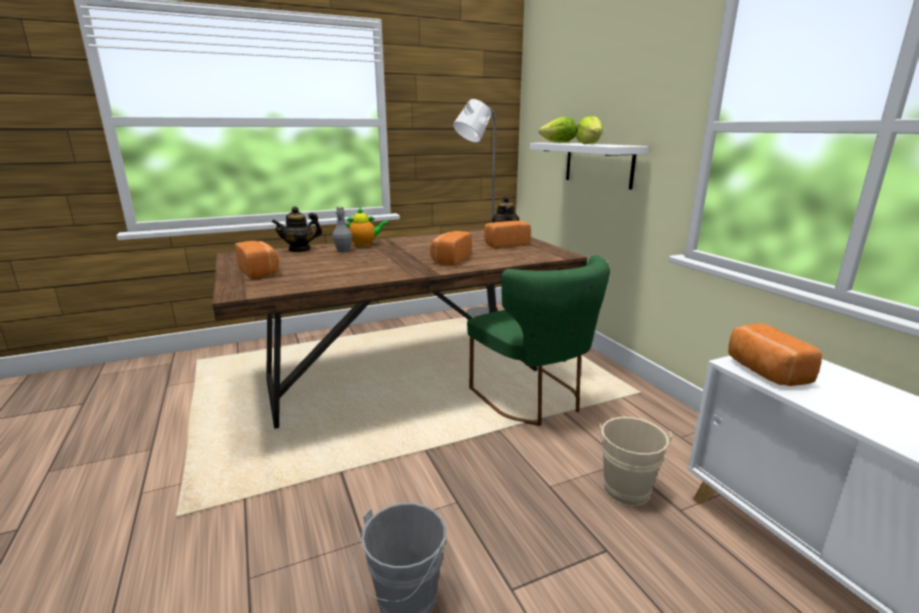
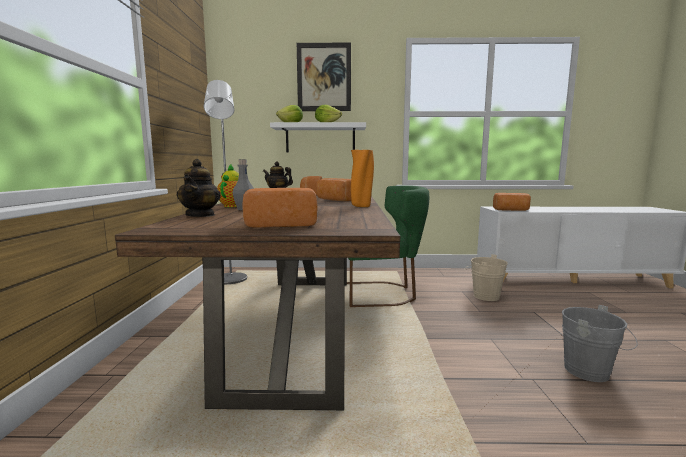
camera: 65 degrees left, 10 degrees down
(395, 274) = (361, 206): none -> orange vase
(611, 69) = (324, 77): none -> picture

